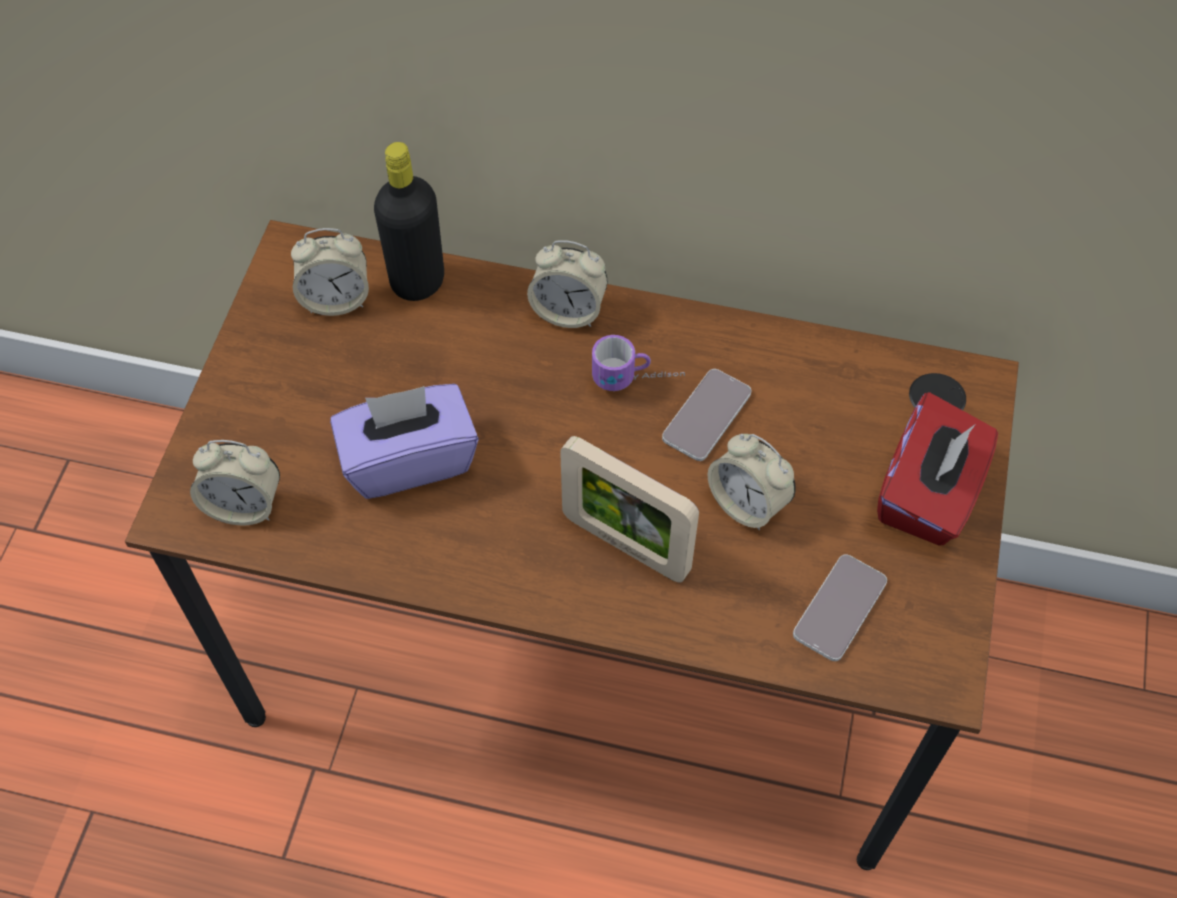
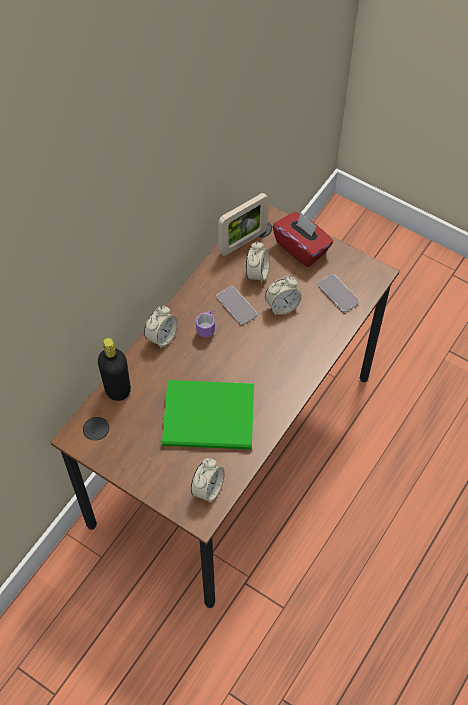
camera: 70 degrees left, 0 degrees up
(336, 299) = (112, 425): alarm clock -> alarm clock (257, 273)
(409, 459) = (211, 419): purple tissue box -> green book
(625, 545) = (284, 353): picture frame -> picture frame (243, 242)

